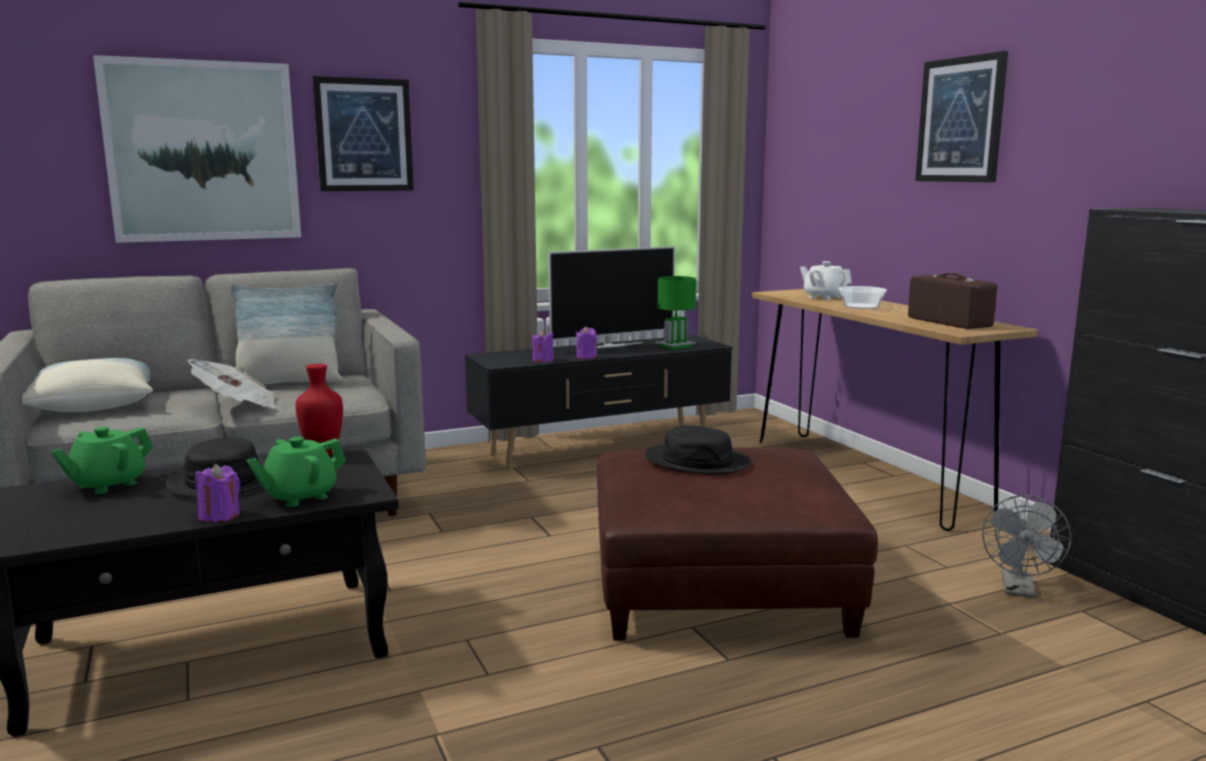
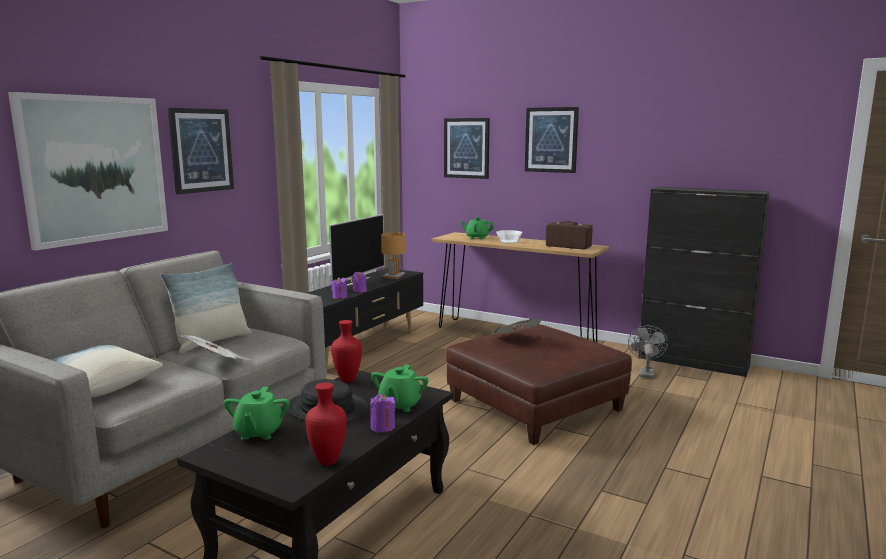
camera: 35 degrees left, 0 degrees up
(80, 534) = (326, 461): none -> red vase
(675, 346) = (393, 276): green table lamp -> brown table lamp
(697, 461) = (516, 340): black hat -> newspaper
(824, 297) = (477, 238): white teapot -> green teapot
(841, 143) = (466, 148): none -> picture
(1019, 590) = (645, 372): grey fan -> grey fan turned 150 degrees counterclockwise

